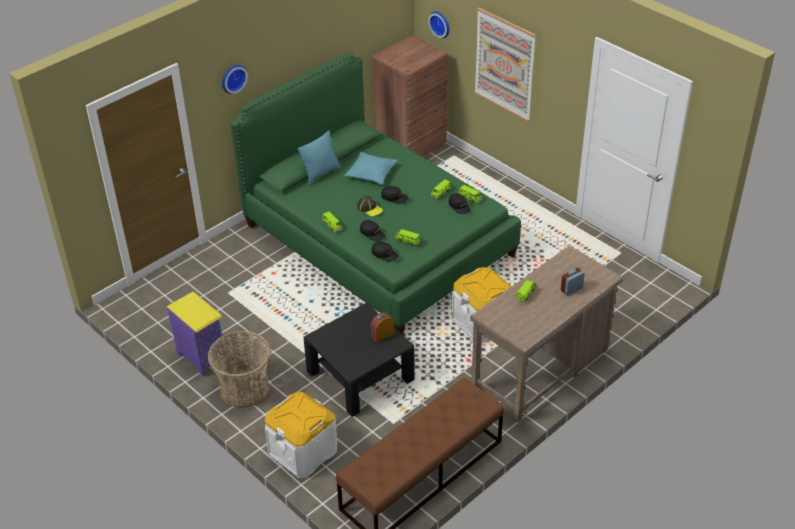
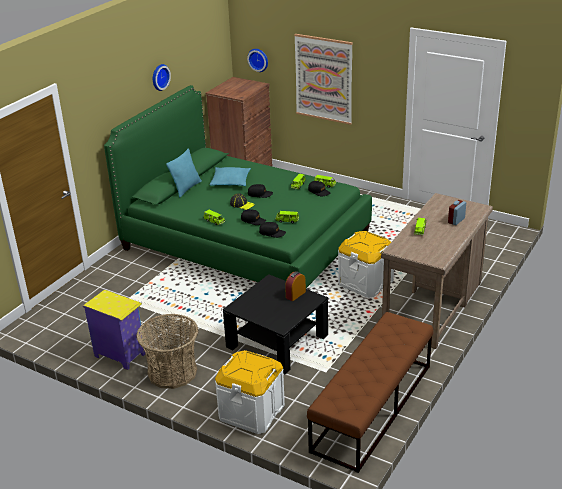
camera: 15 degrees left, 10 degrees down
(233, 78) = (101, 103): wall clock -> wall clock (159, 77)

